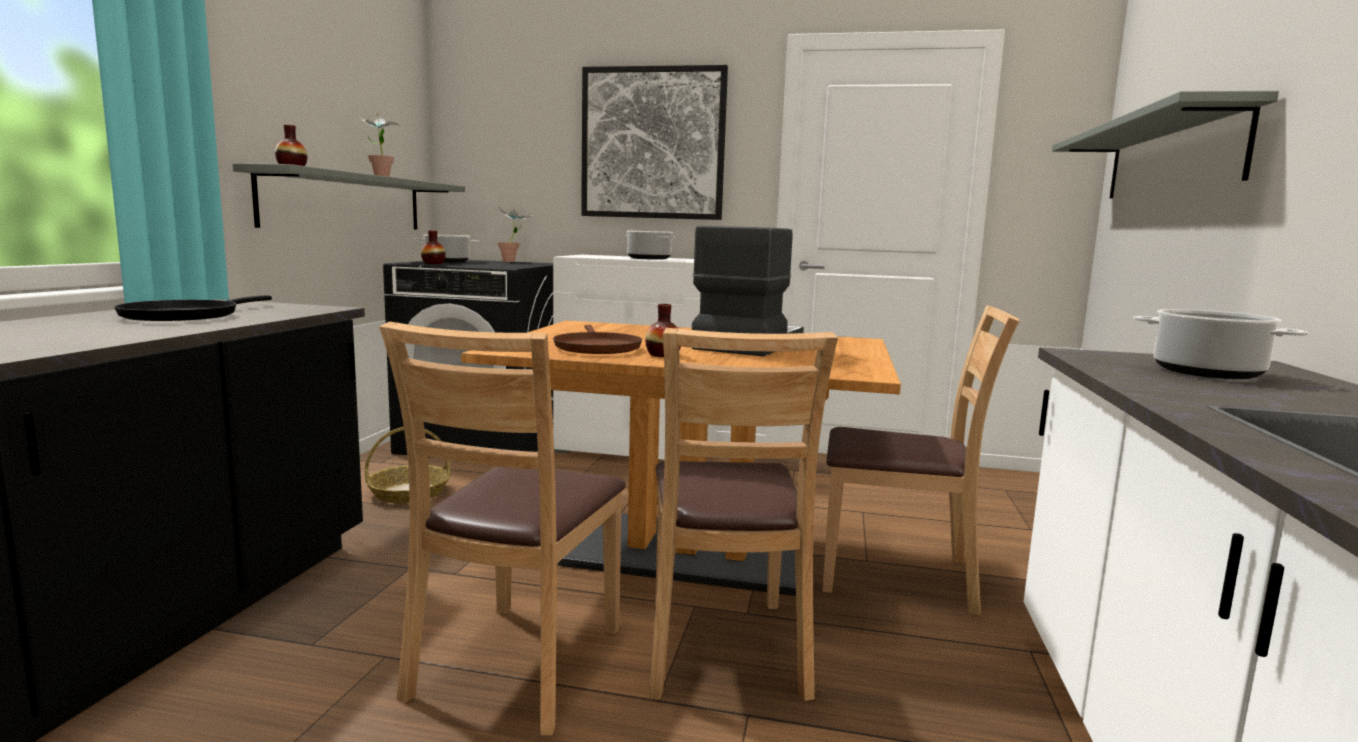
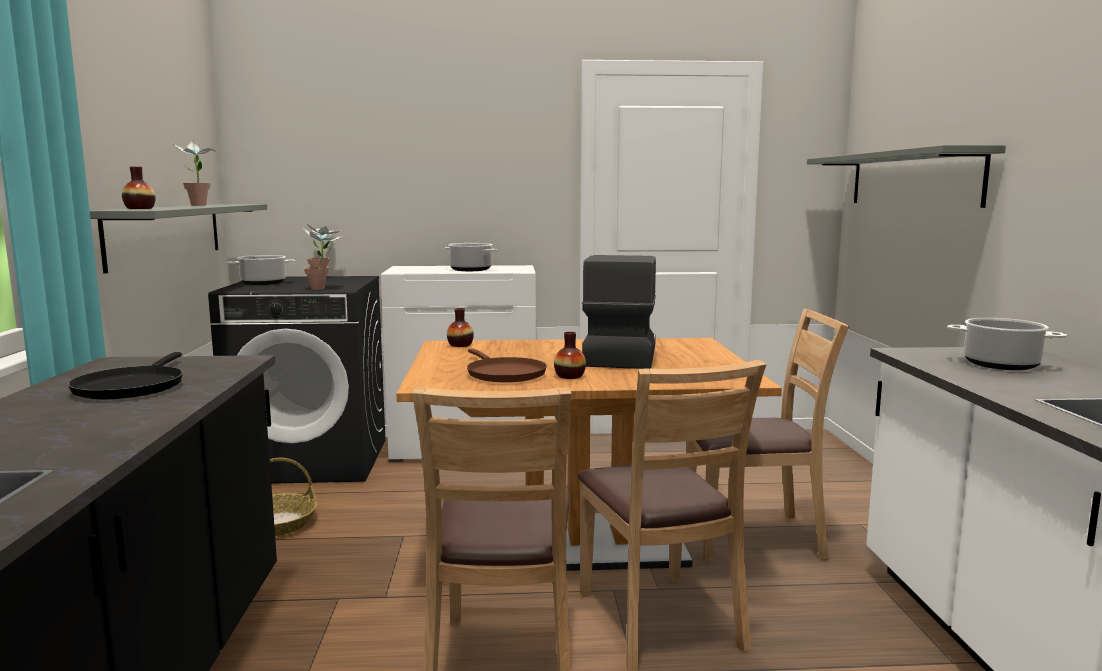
camera: 15 degrees left, 0 degrees up
(433, 263) = (258, 288): vase -> vase (460, 345)
(489, 266) = (322, 288): none -> potted plant
(653, 143) = (459, 158): picture -> none

